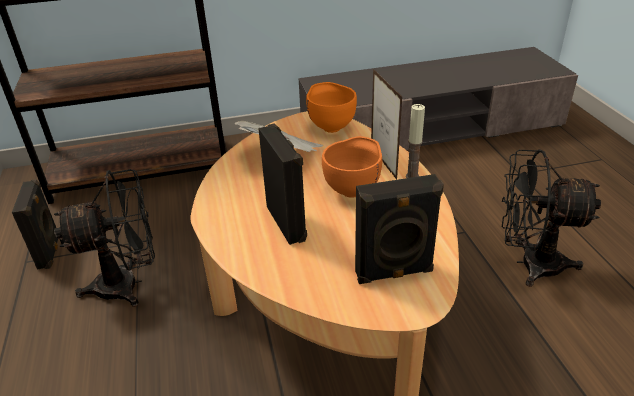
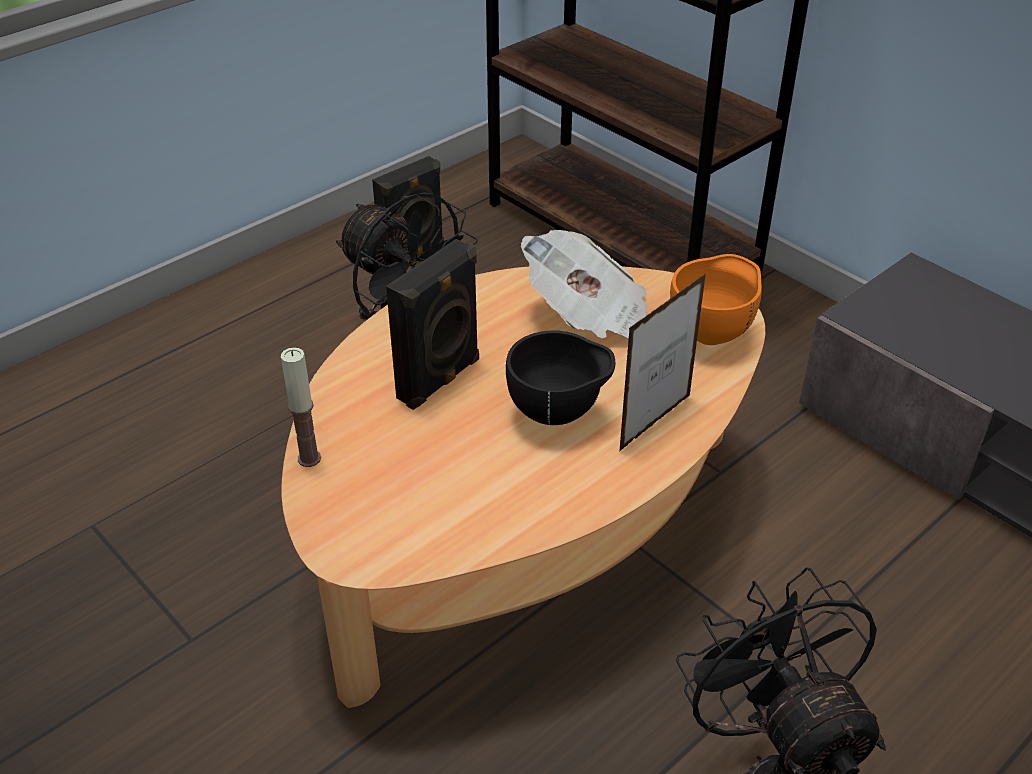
camera: 60 degrees right, 5 degrees up
(353, 190) = (558, 414): orange bowl -> black bowl
(394, 273) = (398, 513): black speaker -> none
(412, 176) = (642, 465): candle -> candle (309, 458)

